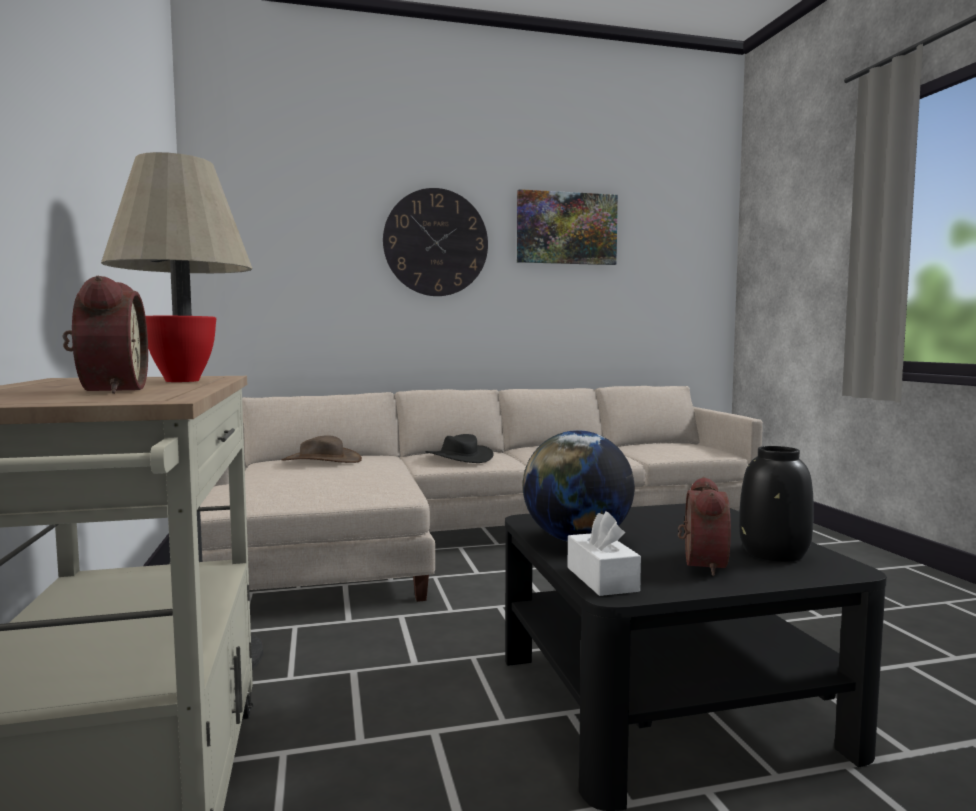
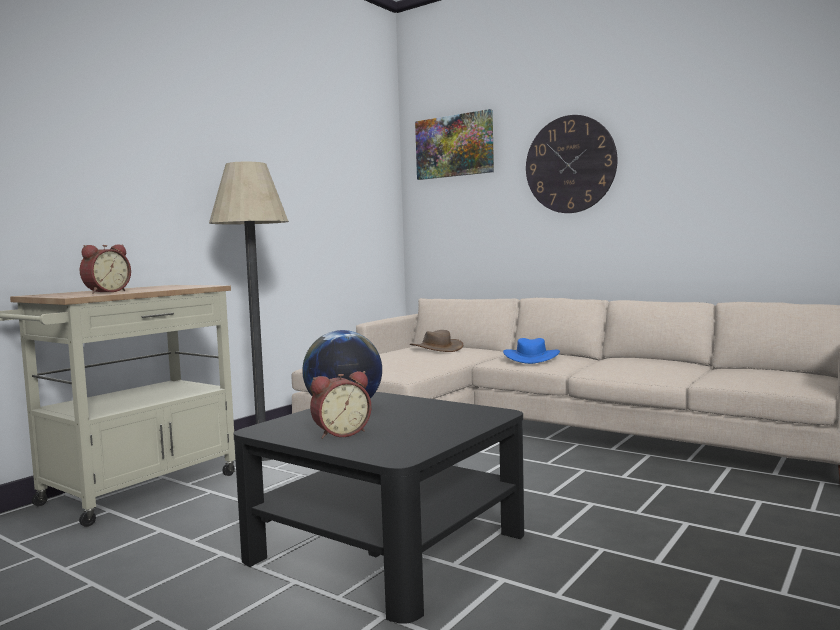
camera: 50 degrees right, 0 degrees up
(184, 381) = (171, 288): red bowl -> none
(459, 457) = (531, 358): black hat -> blue hat
(566, 228) = (703, 131): picture -> picture (454, 146)
(602, 579) = (276, 425): white tissue box -> none
(775, 553) = (401, 441): black vase -> none

